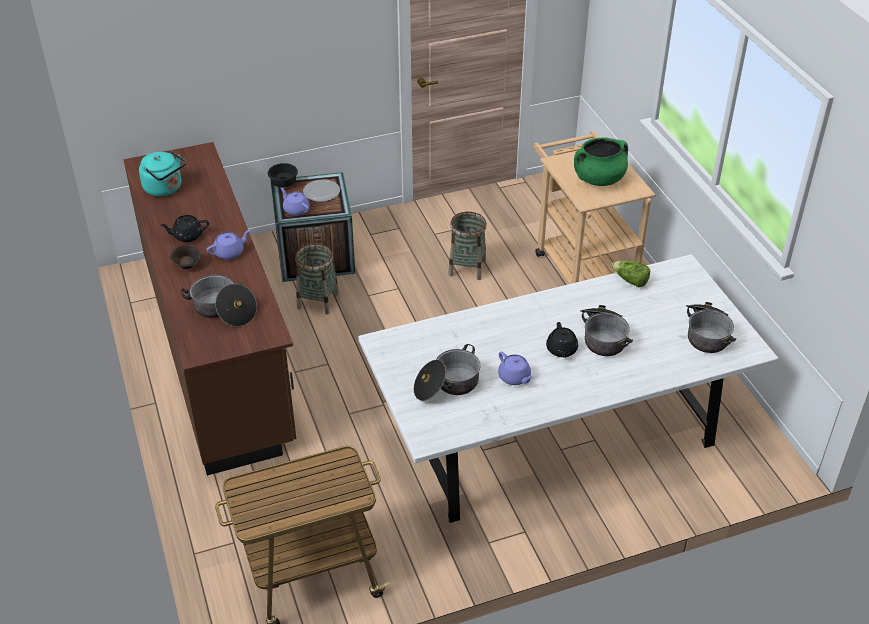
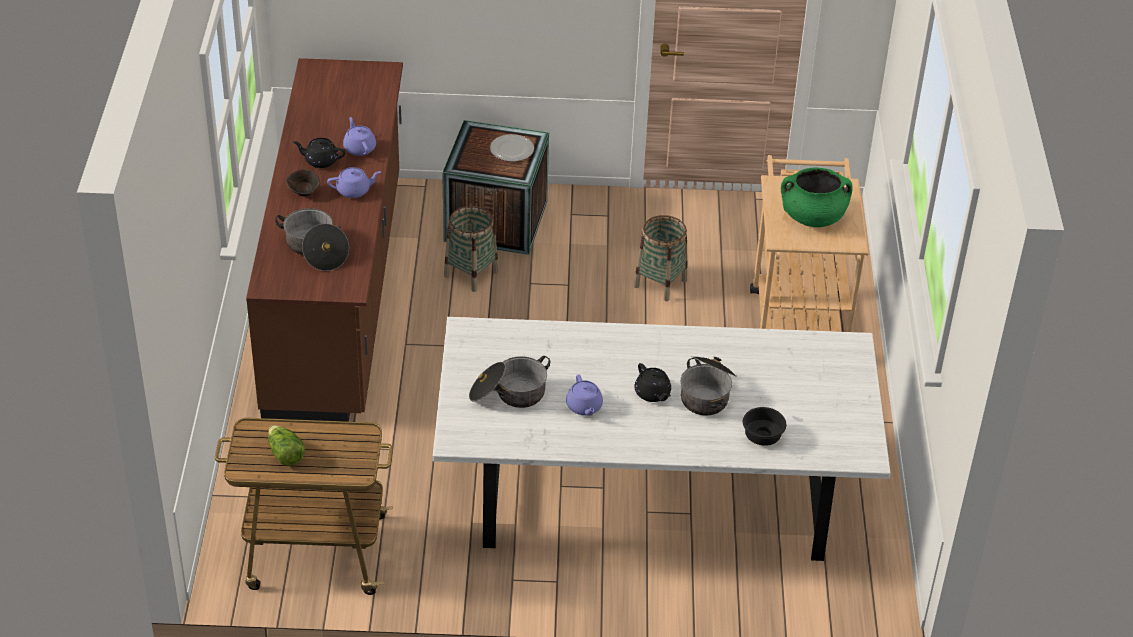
camera: 20 degrees right, 0 degrees up
(165, 189) = (324, 103): turquoise kettle -> none
(283, 183) = (476, 128): black bowl -> black bowl (762, 436)
(296, 209) = (472, 162): purple teapot -> purple teapot (359, 148)
(561, 350) = (653, 394): black teapot -> black teapot turned 45 degrees counterclockwise
(630, 281) = (779, 342): lettuce -> lettuce (285, 454)
(706, 334) = (826, 423): cooking pot -> none

